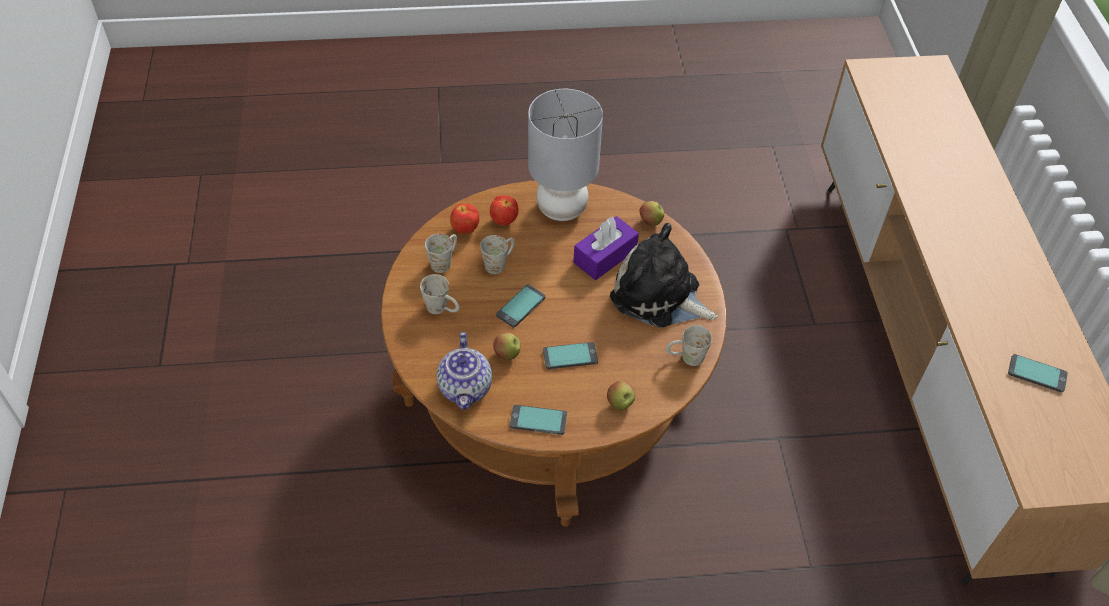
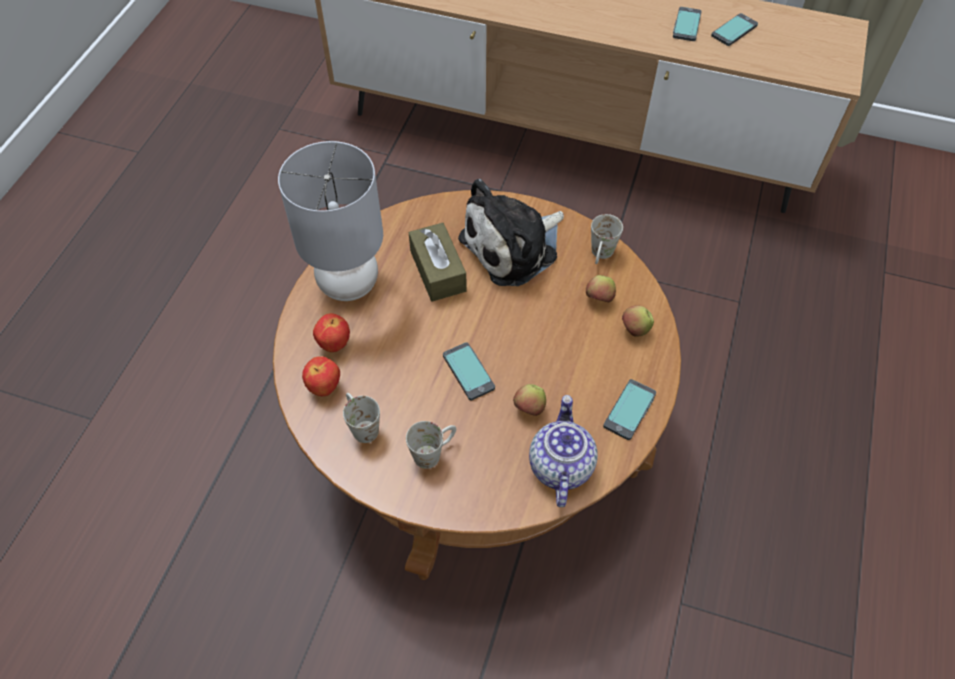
camera: 65 degrees left, 5 degrees up
(466, 388) = (559, 465): teapot -> teapot turned 105 degrees counterclockwise
(499, 263) = (394, 370): white mug -> none
(570, 356) = (557, 351): phone -> phone (686, 25)
(605, 256) = (438, 271): purple tissue box -> brown tissue box
(650, 222) = (412, 216): apple -> apple (599, 299)

